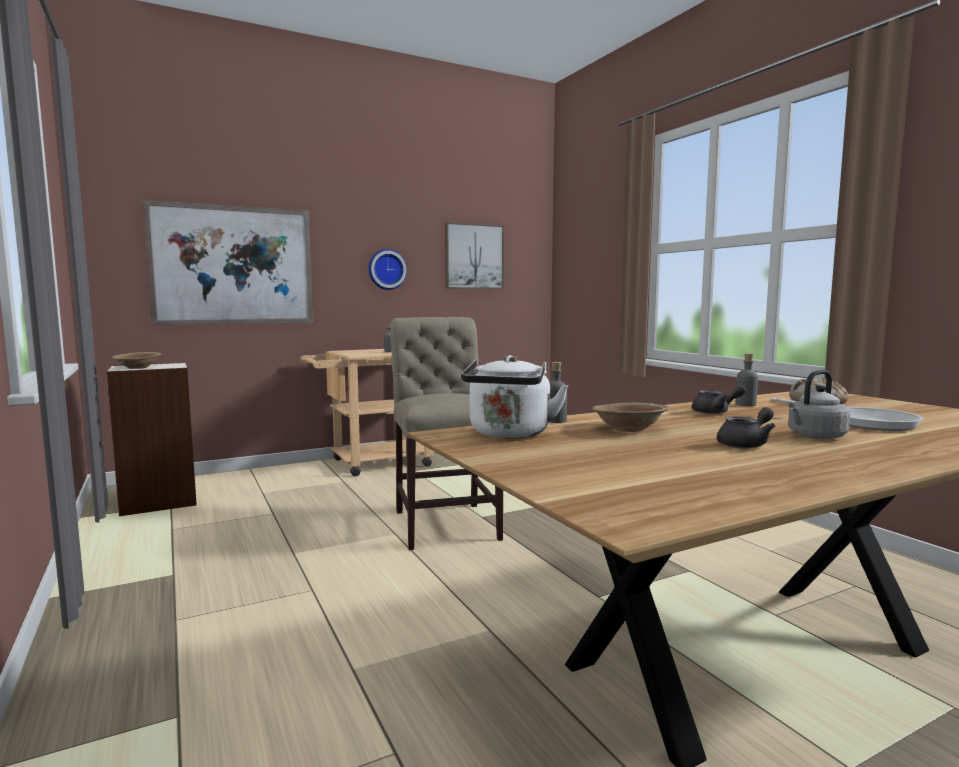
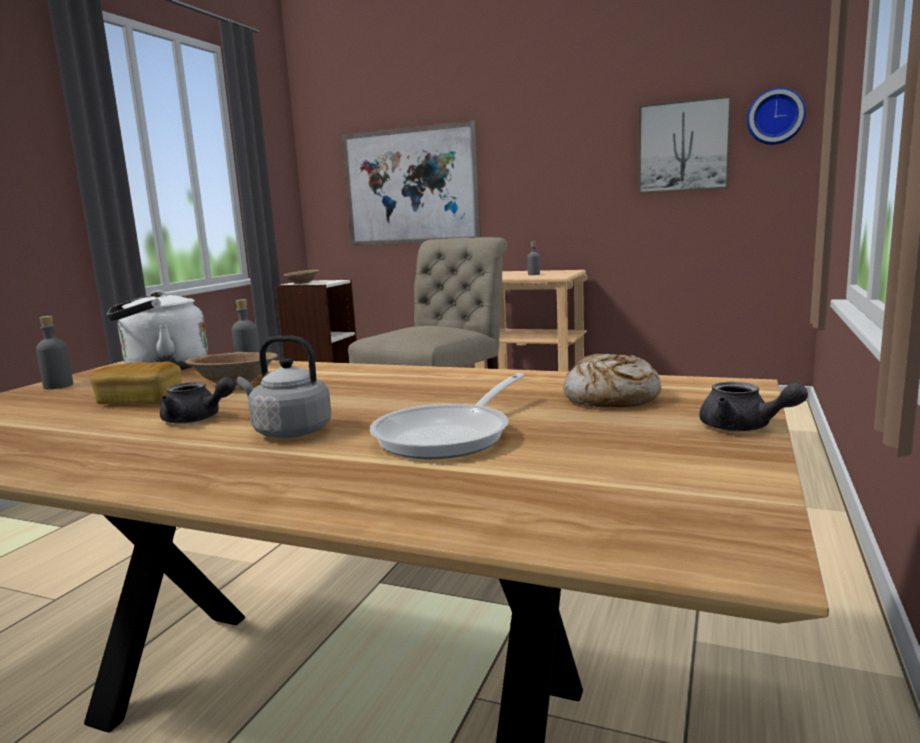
camera: 50 degrees right, 5 degrees up
(386, 269) = (561, 176): wall clock -> wall clock (775, 116)
(651, 448) = (140, 402): none -> bread
(716, 412) = (403, 384): grey teapot -> grey teapot (743, 428)
(745, 404) = (496, 382): grey bottle -> grey bottle (58, 386)
(863, 423) = (450, 435): frying pan -> frying pan turned 45 degrees clockwise

